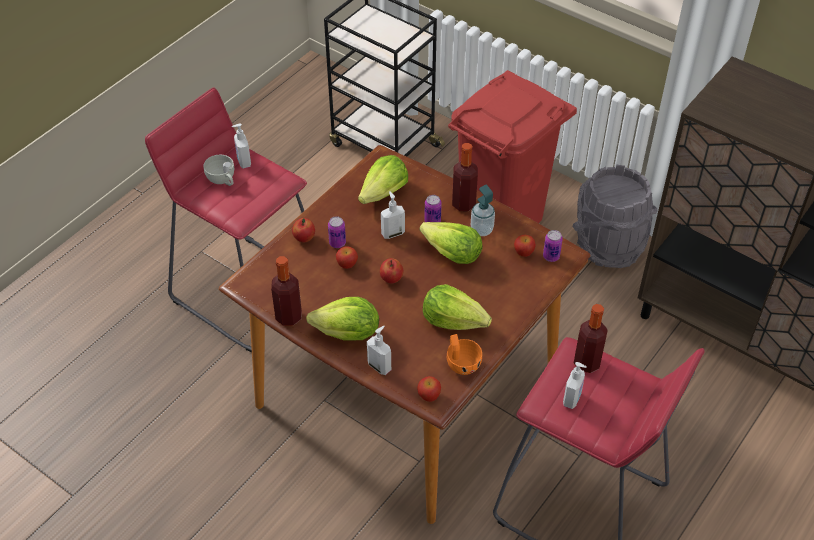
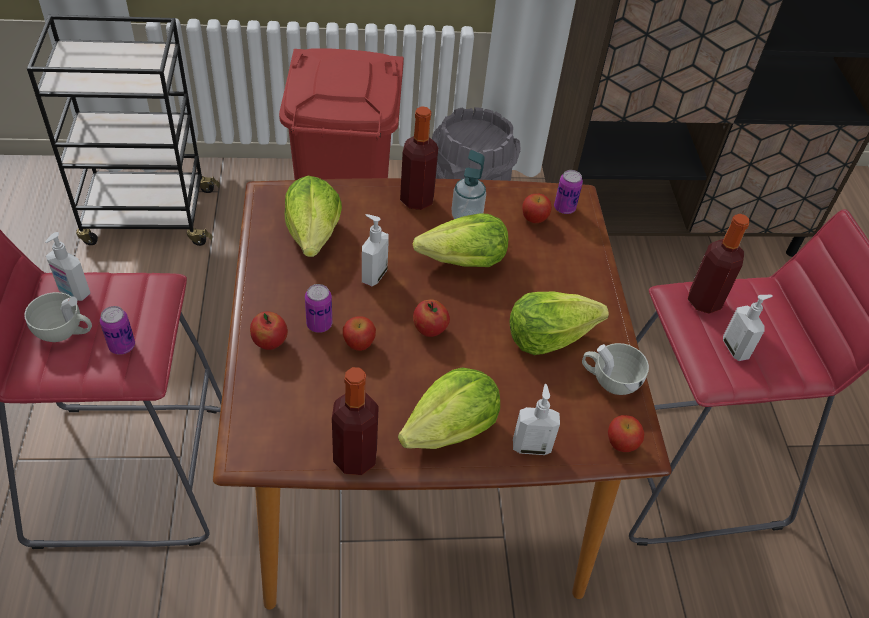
camera: 45 degrees left, 0 degrees up
(432, 221) = (404, 237): can -> can (122, 346)
(461, 362) = (609, 379): orange cup -> white cup

